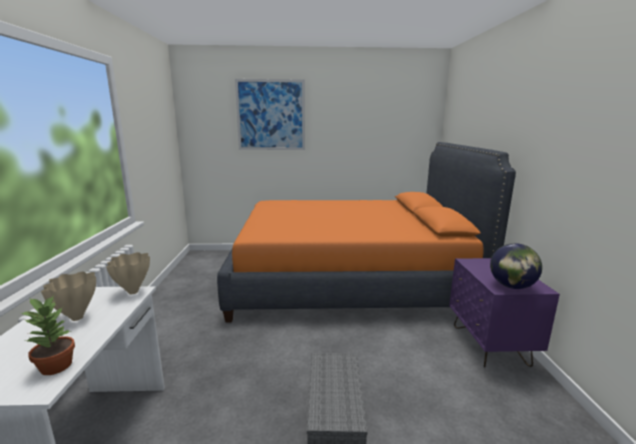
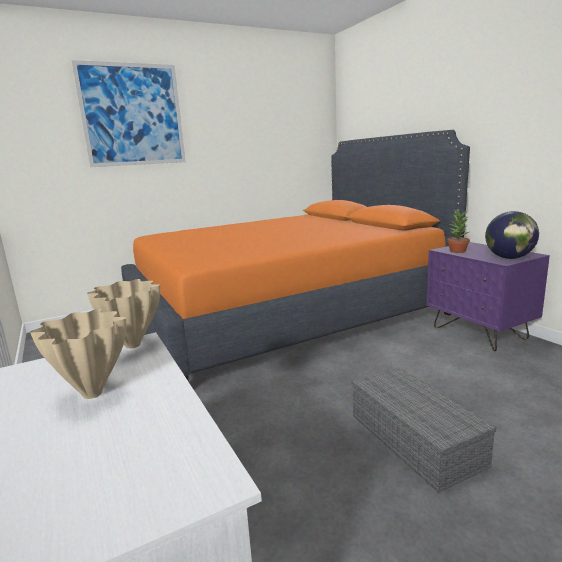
camera: 25 degrees left, 0 degrees up
(56, 365) = (177, 450): potted plant -> potted plant (457, 251)

